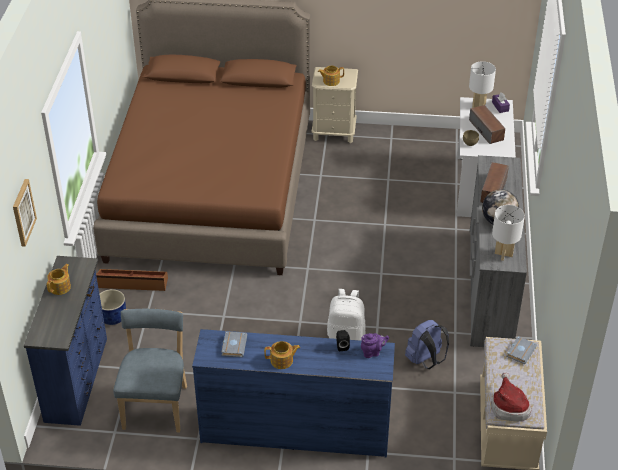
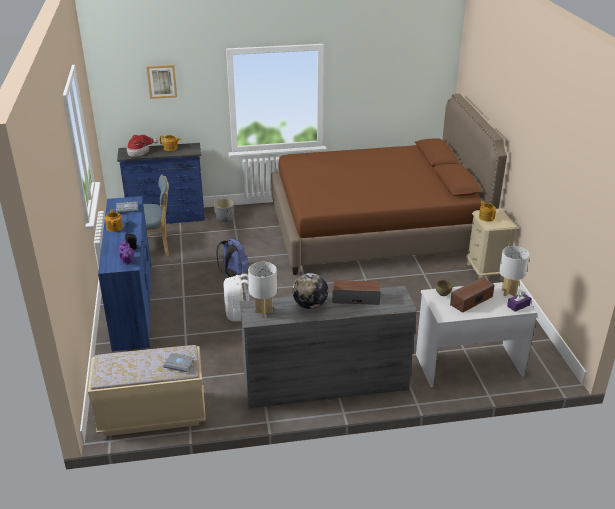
camera: 75 degrees right, 10 degrees down
(112, 317) = (224, 218): blue planter -> grey planter
(132, 283) = (259, 219): brown storage box -> none
(426, 360) = (220, 358): blue backpack -> blue backpack (233, 273)
(509, 407) = (111, 363): hat -> hat (139, 152)

